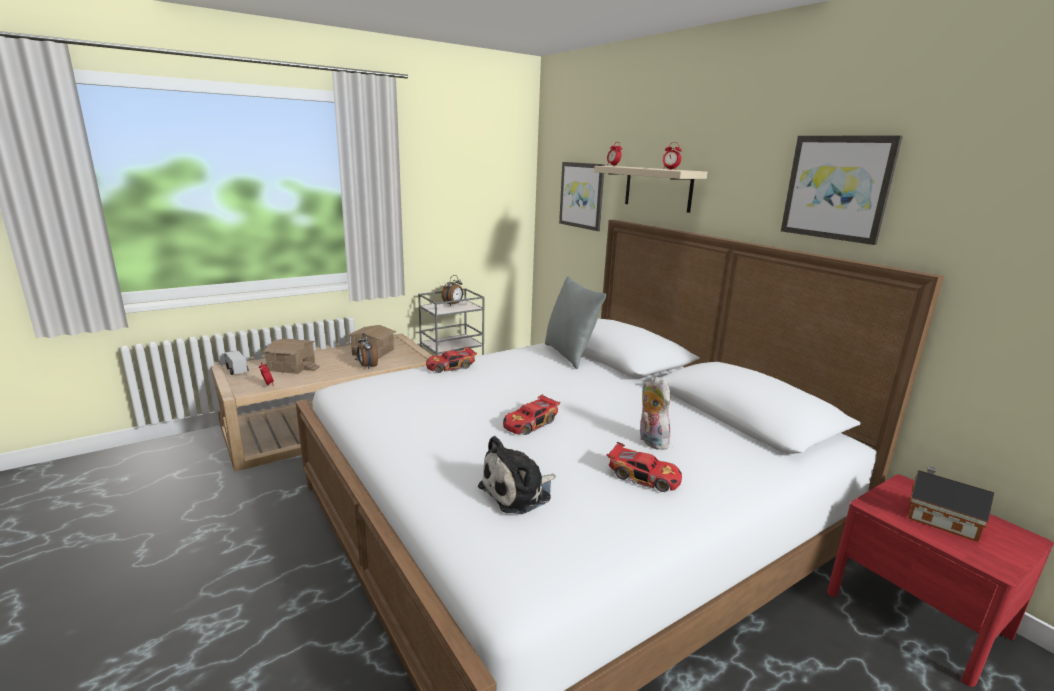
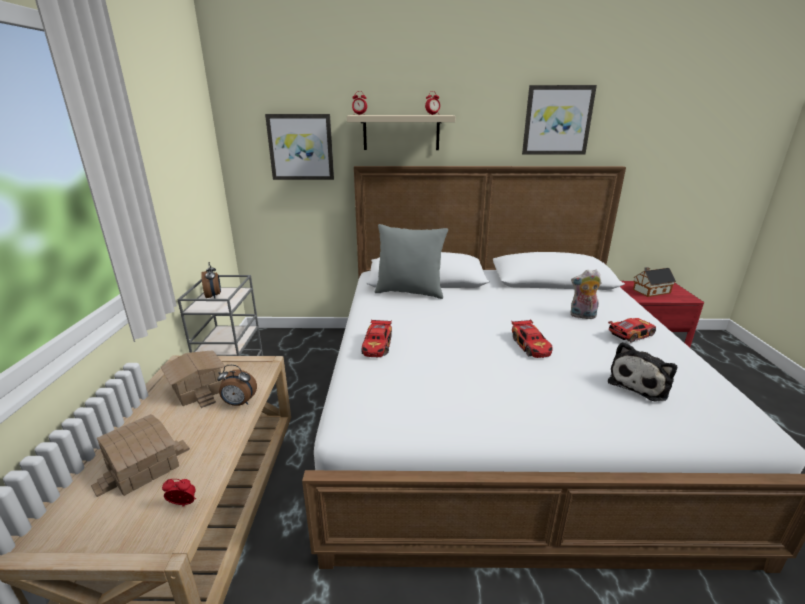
camera: 55 degrees left, 5 degrees up
(236, 369) = (66, 532): toy truck -> none
(519, 492) = (641, 384): plush toy -> plush toy turned 45 degrees clockwise

